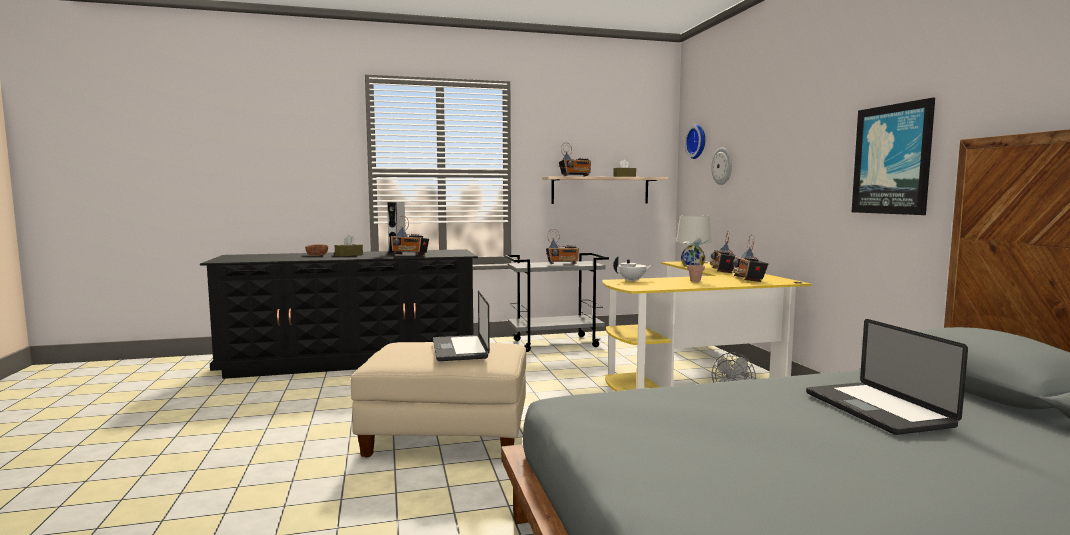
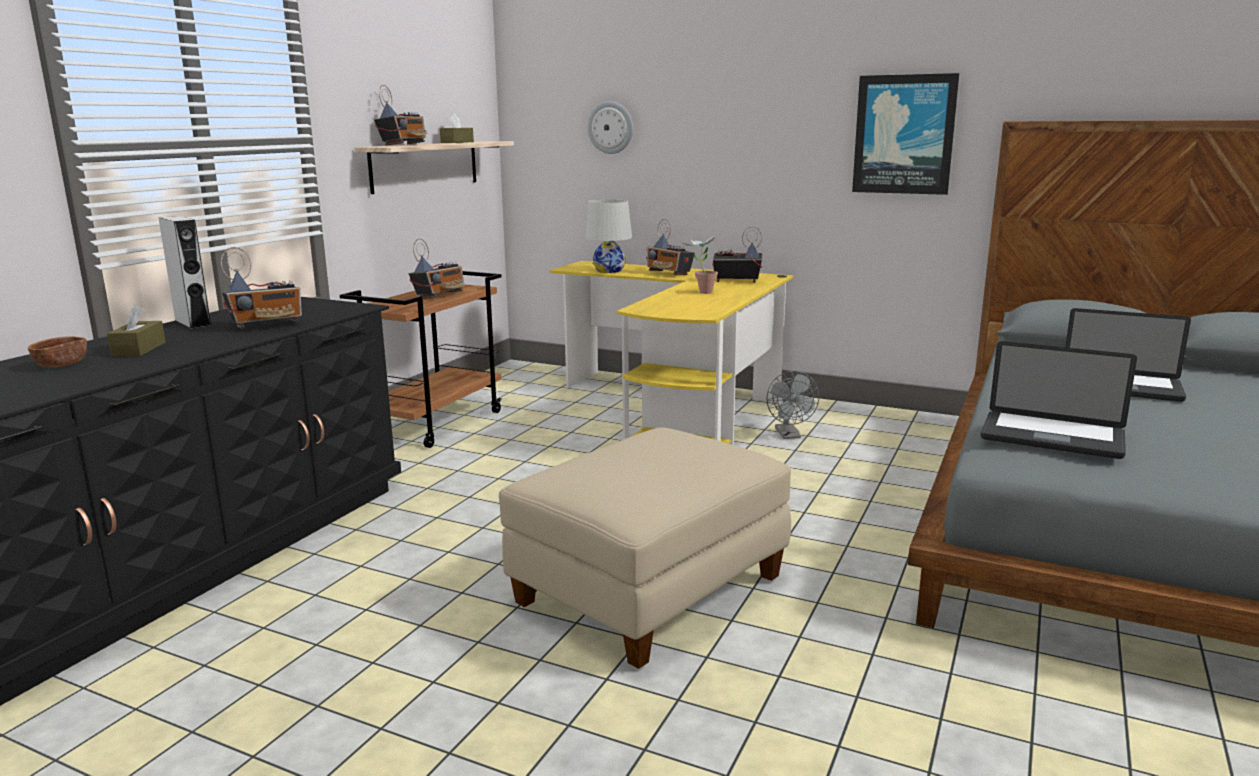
camera: 50 degrees left, 10 degrees up
(460, 349) = (672, 456): laptop -> laptop (1052, 437)
(556, 343) = (436, 423): grey cart -> brown cart
(632, 280) = (651, 305): white teapot -> none
(698, 141) = (549, 88): wall clock -> none
(748, 279) = (736, 281): radio -> radio turned 150 degrees clockwise

